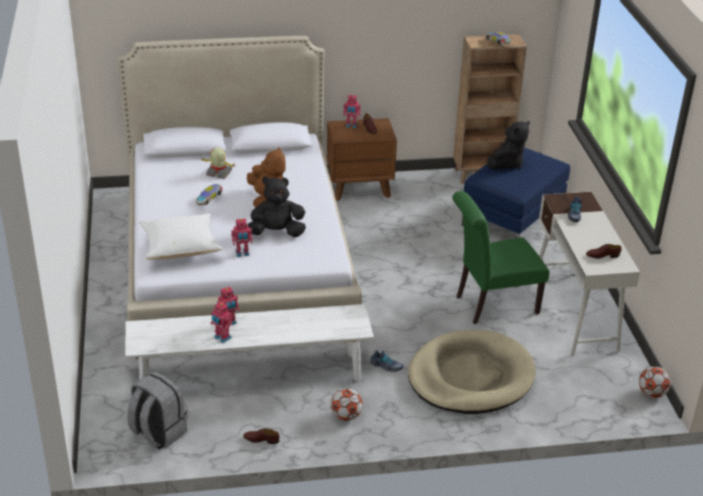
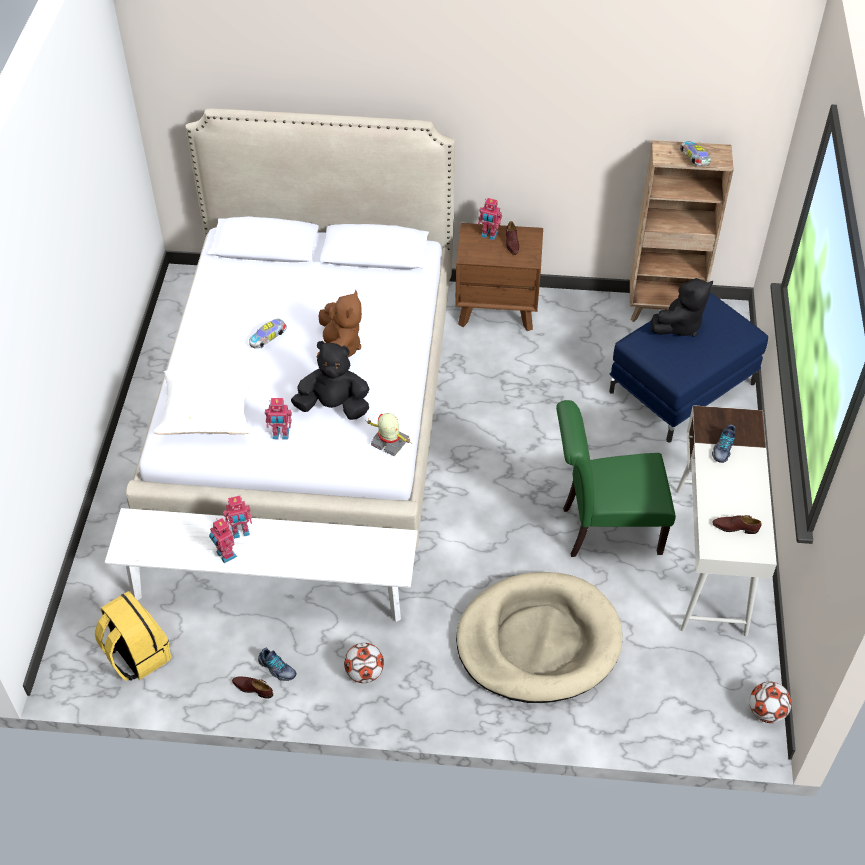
camera: 15 degrees right, 15 degrees up
(158, 433) = (137, 655): grey backpack -> yellow backpack
(219, 173) = (294, 295): toy robot -> toy robot (389, 443)
(386, 366) = (438, 604): shoe -> shoe (277, 669)

